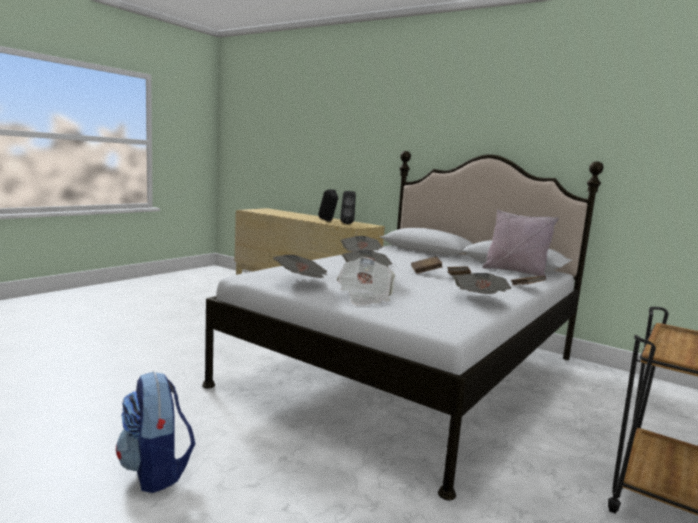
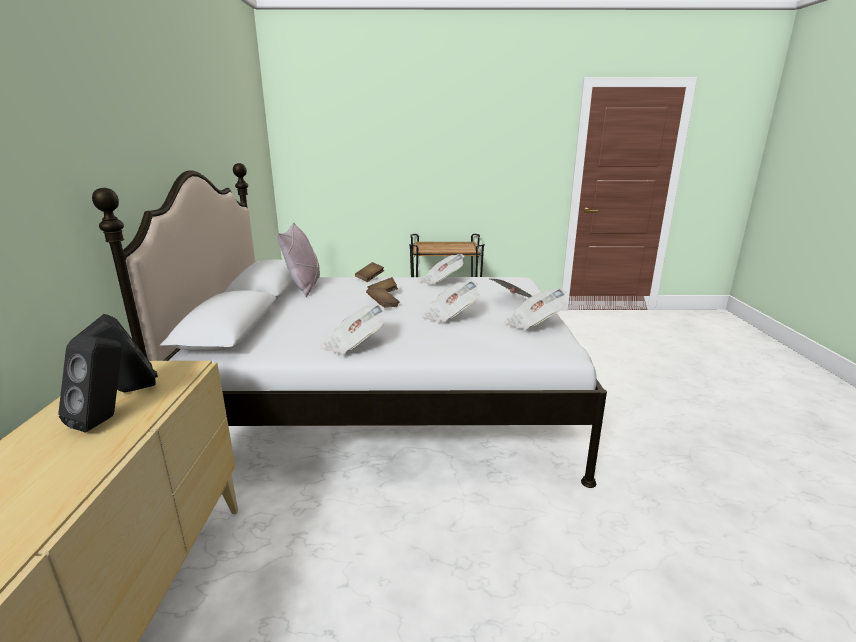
camera: 125 degrees left, 10 degrees up
(156, 471) = (676, 430): backpack -> none

